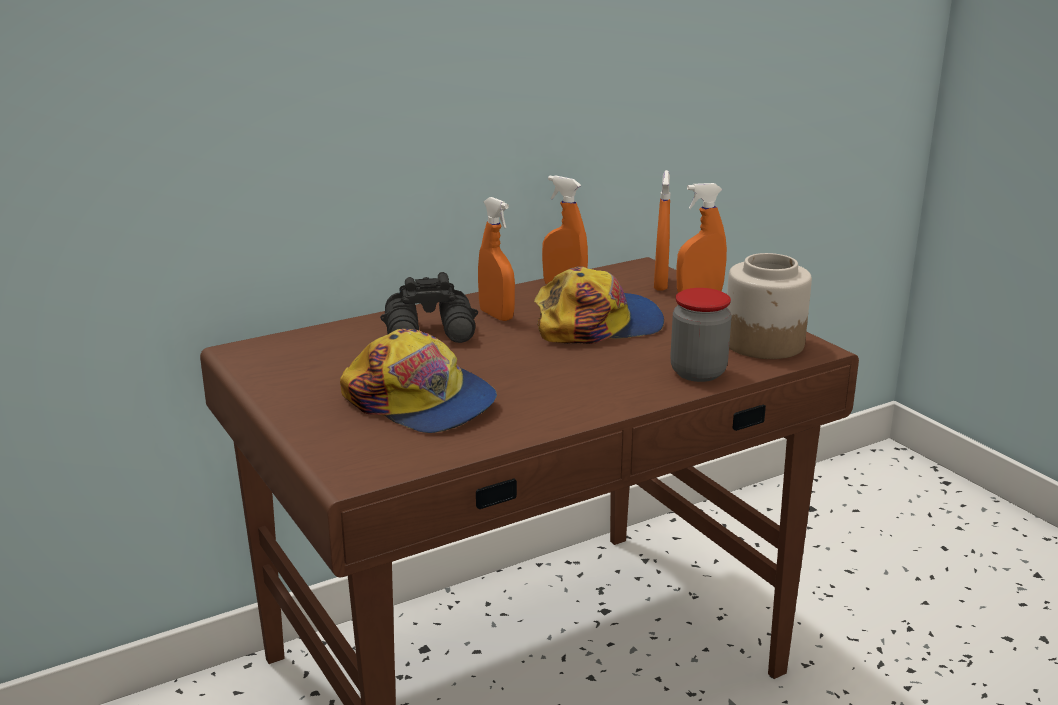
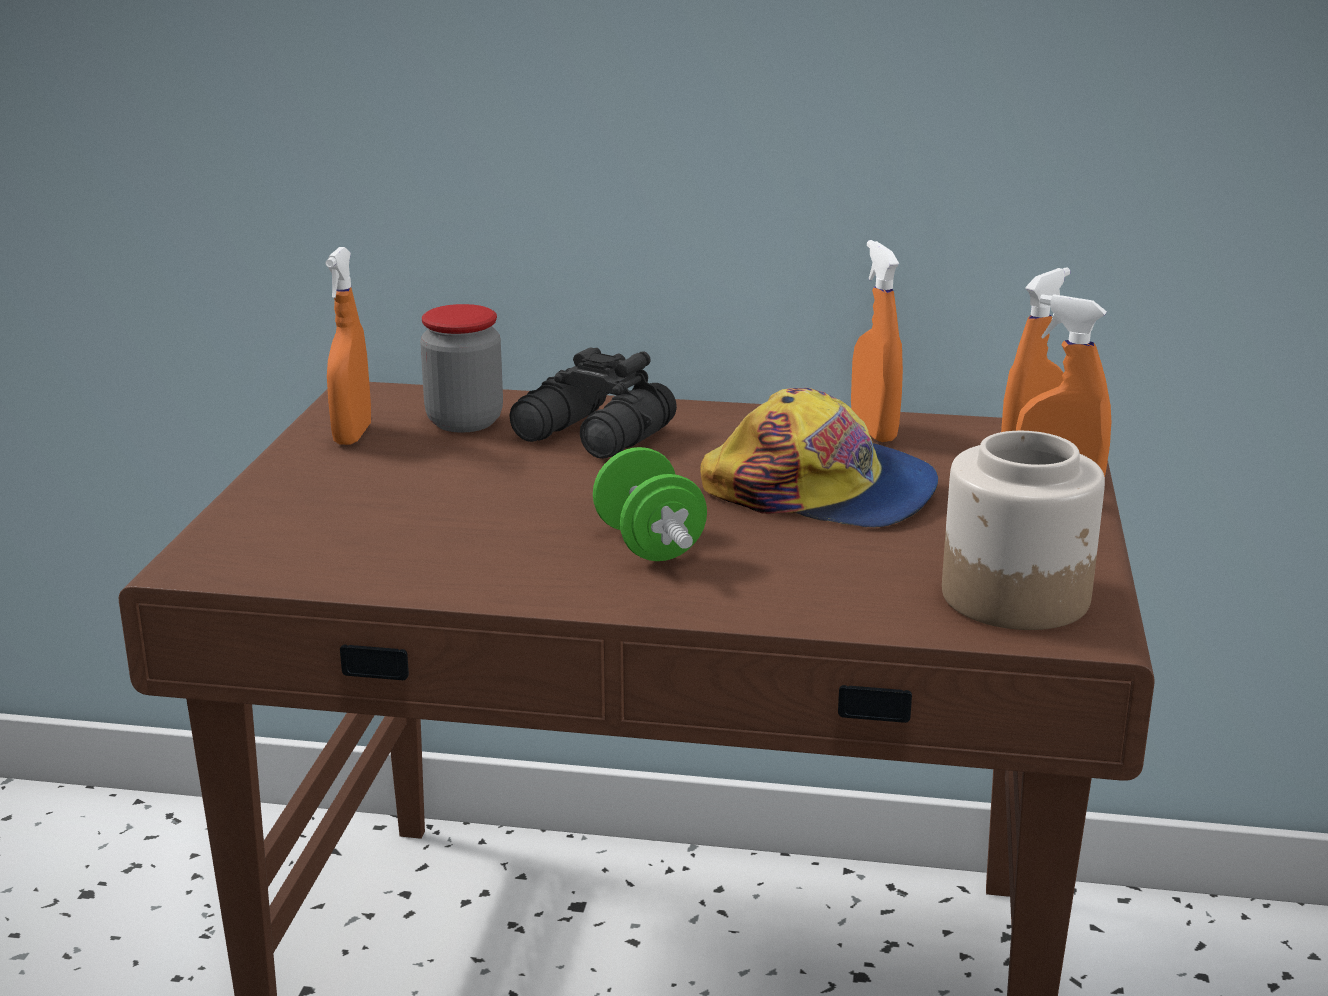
camera: 40 degrees right, 0 degrees up
(420, 402) = (418, 511): cap -> none
(496, 315) = (713, 439): orange spray bottle -> orange spray bottle (352, 435)
(571, 376) = (649, 544): none -> green dumbbell
(698, 373) = (827, 601): jar -> jar (464, 422)

